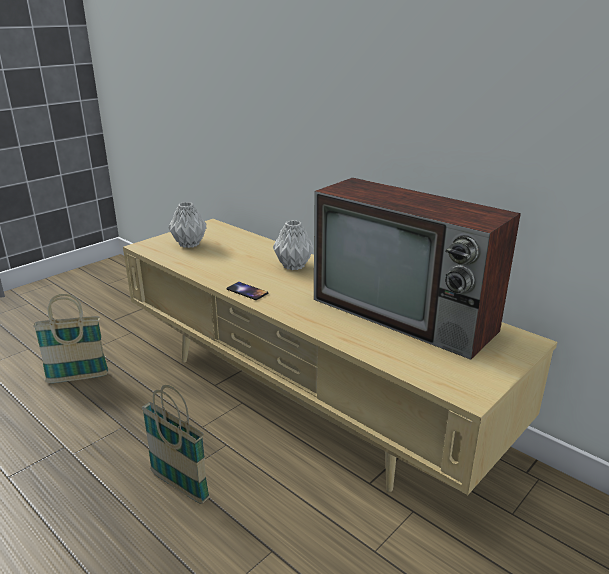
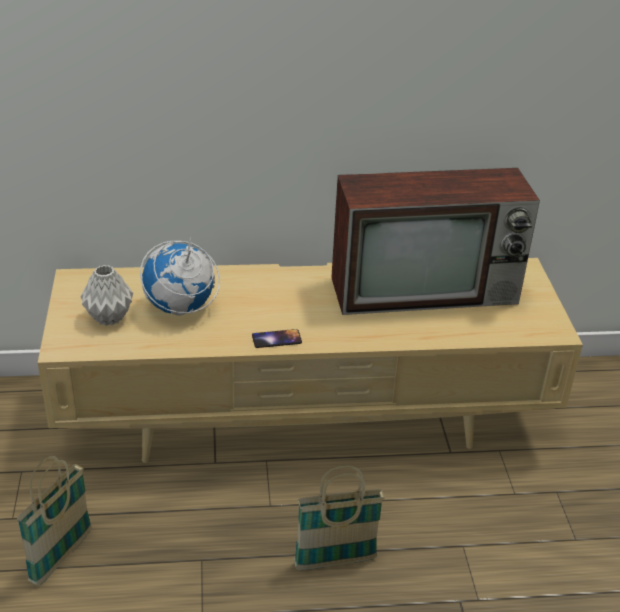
camera: 50 degrees left, 10 degrees up
(229, 255) = (180, 308): none -> globe
(294, 266) = (262, 288): grey vase -> none

